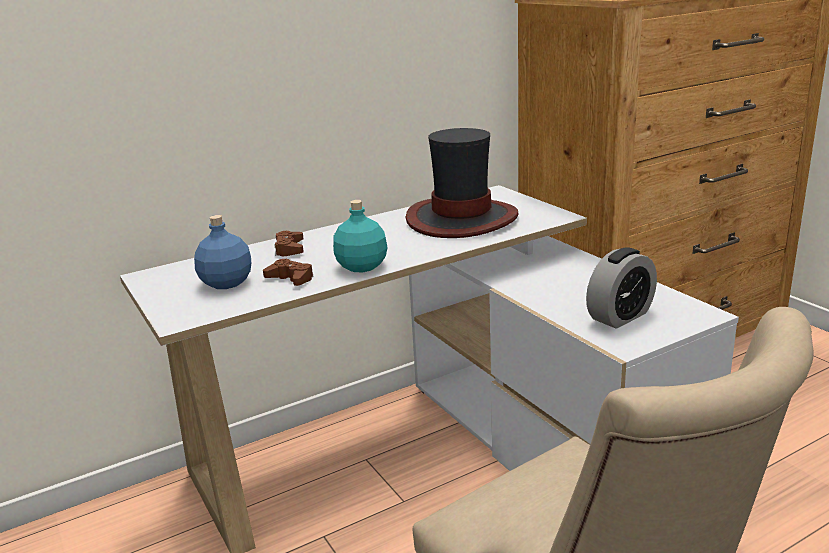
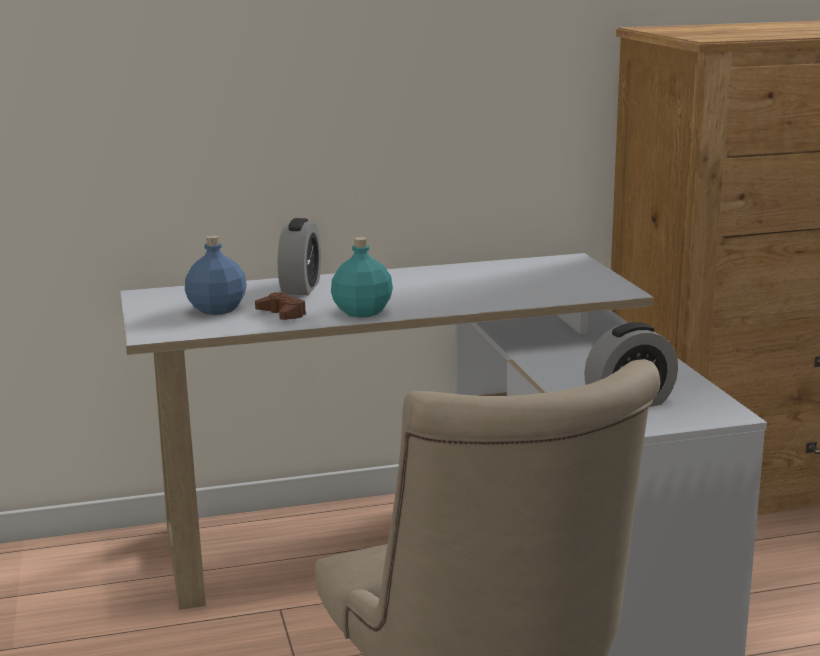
camera: 15 degrees right, 5 degrees down
(289, 249) = (301, 288): brown game controller -> alarm clock
(461, 219) = (508, 281): hat -> none

